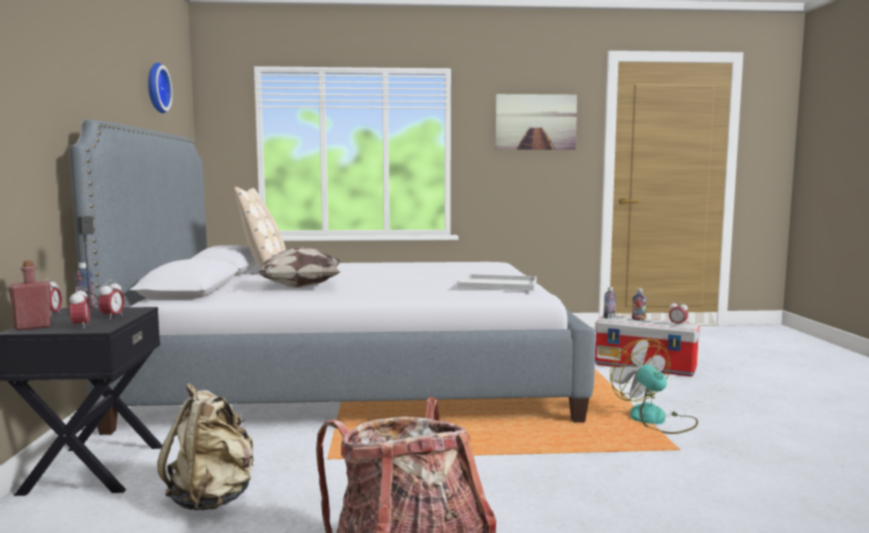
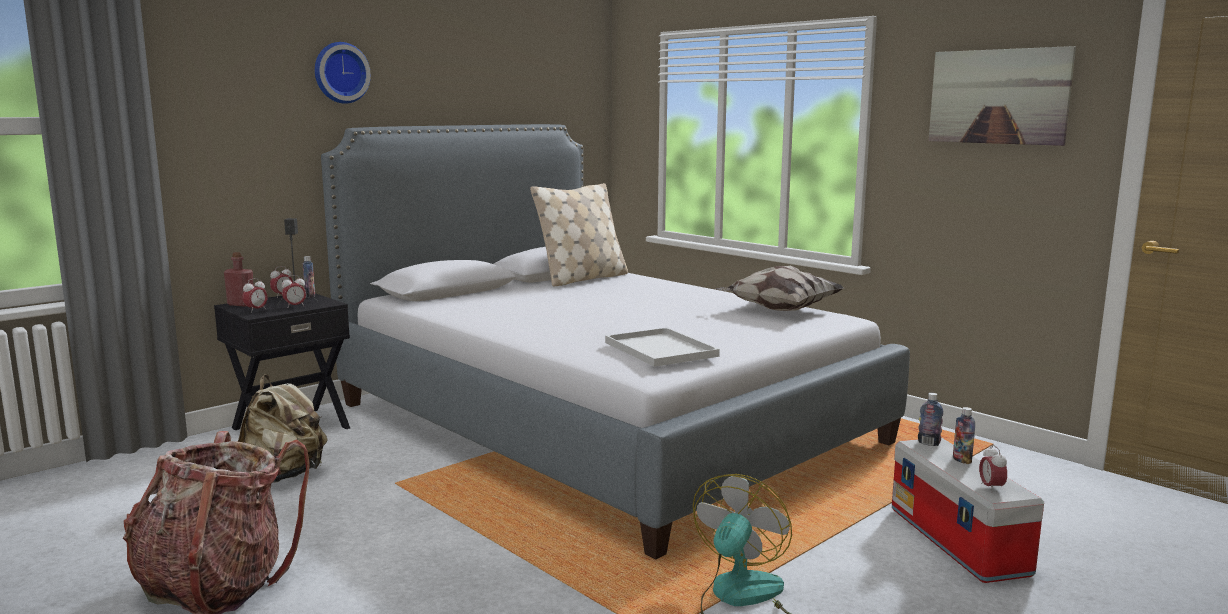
camera: 50 degrees right, 5 degrees up
(155, 88) = (514, 75): wall clock -> wall clock (340, 73)
(299, 287) = (516, 307): pillow -> pillow (778, 310)

